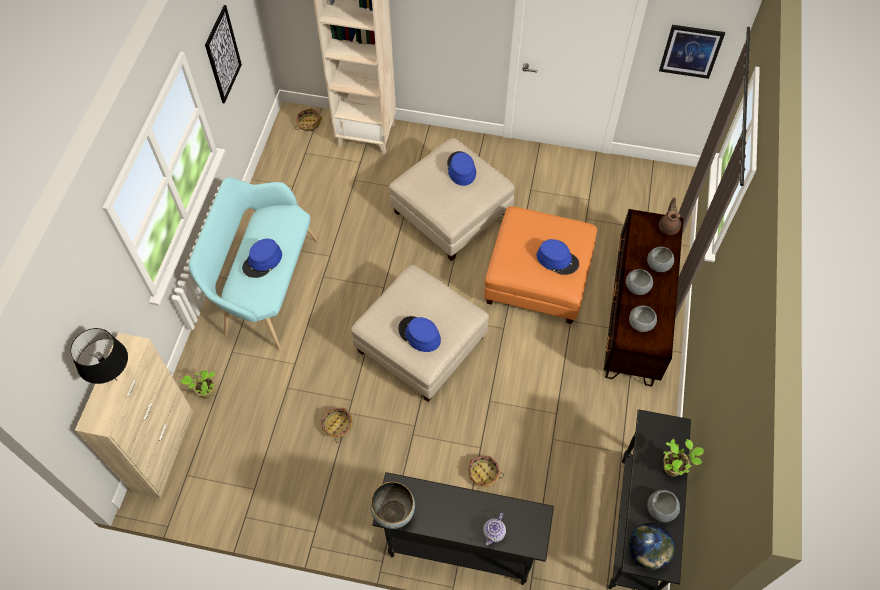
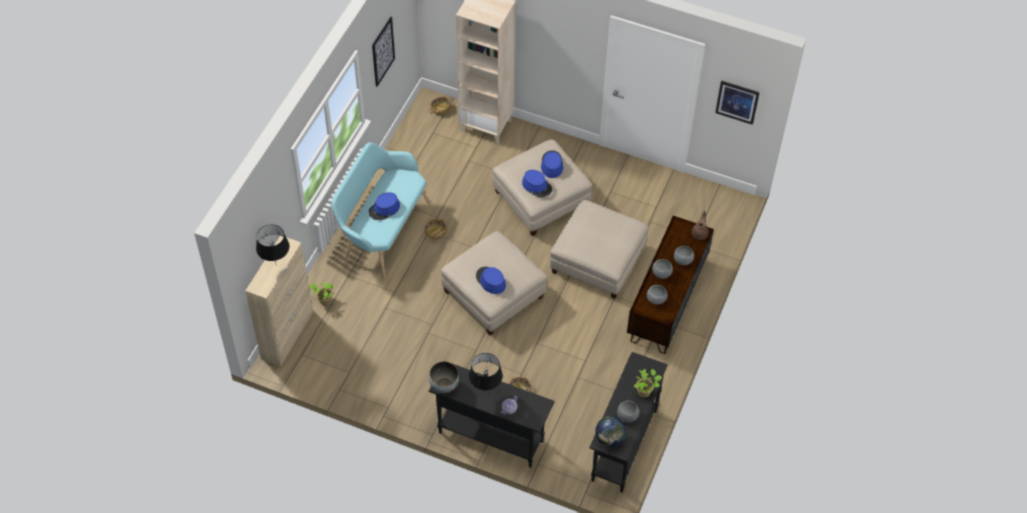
camera: 10 degrees right, 5 degrees down
(337, 426) = (418, 340): basket -> basket (435, 232)
(454, 510) = (485, 391): none -> black table lamp
(538, 278) = (598, 261): orange ottoman -> beige ottoman
(557, 259) = (609, 245): blue hat -> blue hat (537, 186)

